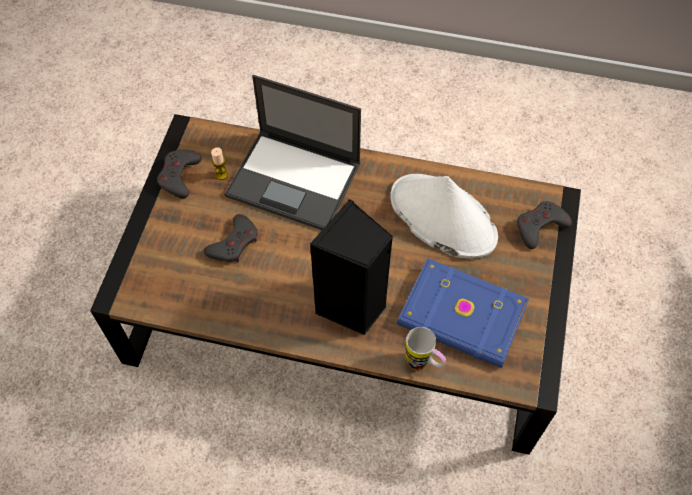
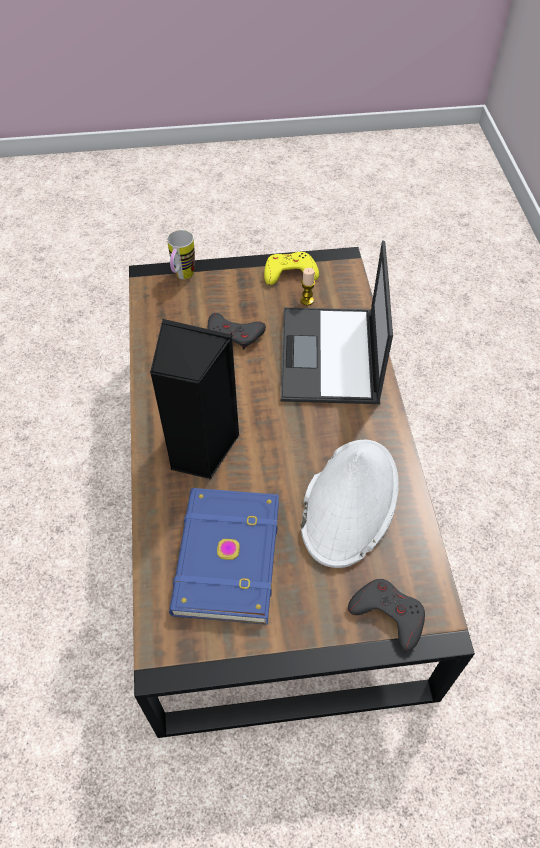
camera: 70 degrees right, 5 degrees down
(179, 176) = (289, 272): grey game controller -> yellow game controller
(423, 365) = (152, 534): mug -> mug (182, 277)

